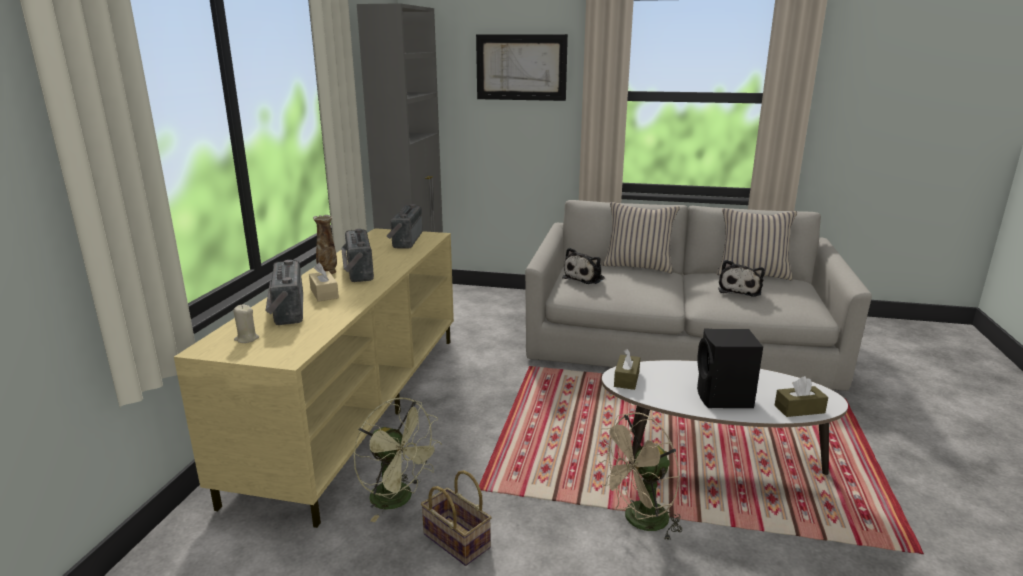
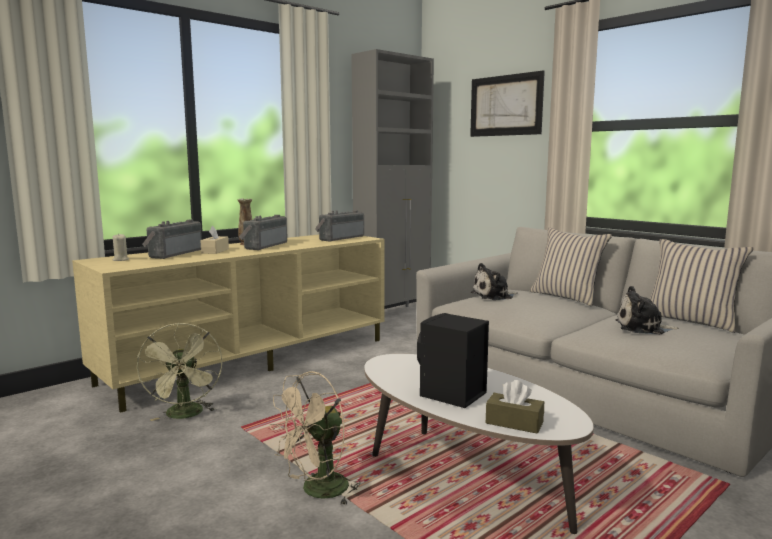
camera: 35 degrees right, 10 degrees down
(454, 541) = (175, 449): basket -> none
(626, 379) = (392, 362): brown tissue box -> none
(639, 522) = (317, 491): beige fan -> beige fan turned 45 degrees counterclockwise
(739, 290) = (643, 328): plush toy -> plush toy turned 45 degrees clockwise

